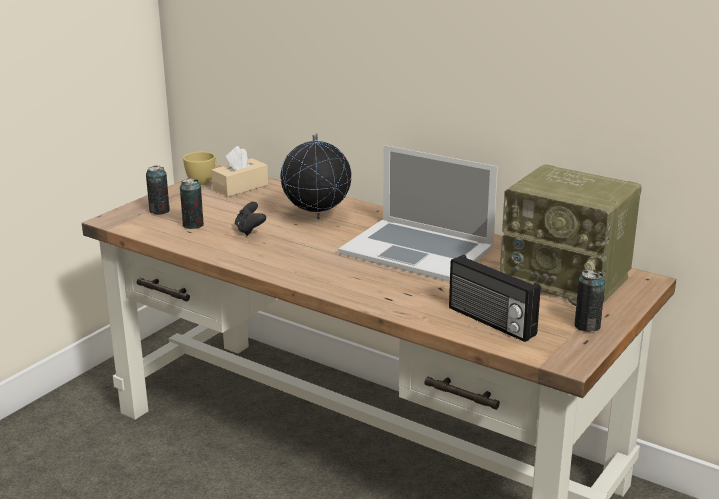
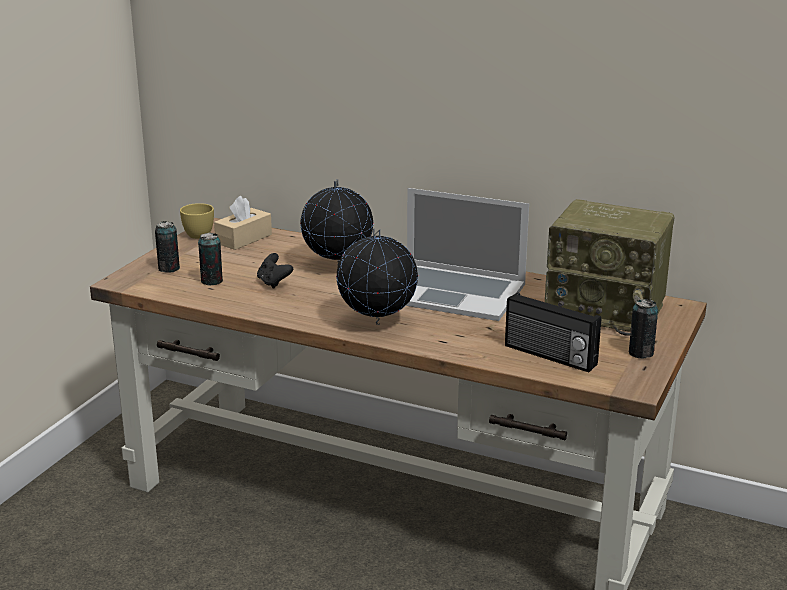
camera: 10 degrees left, 0 degrees up
(331, 276) = (377, 323): none -> globe

